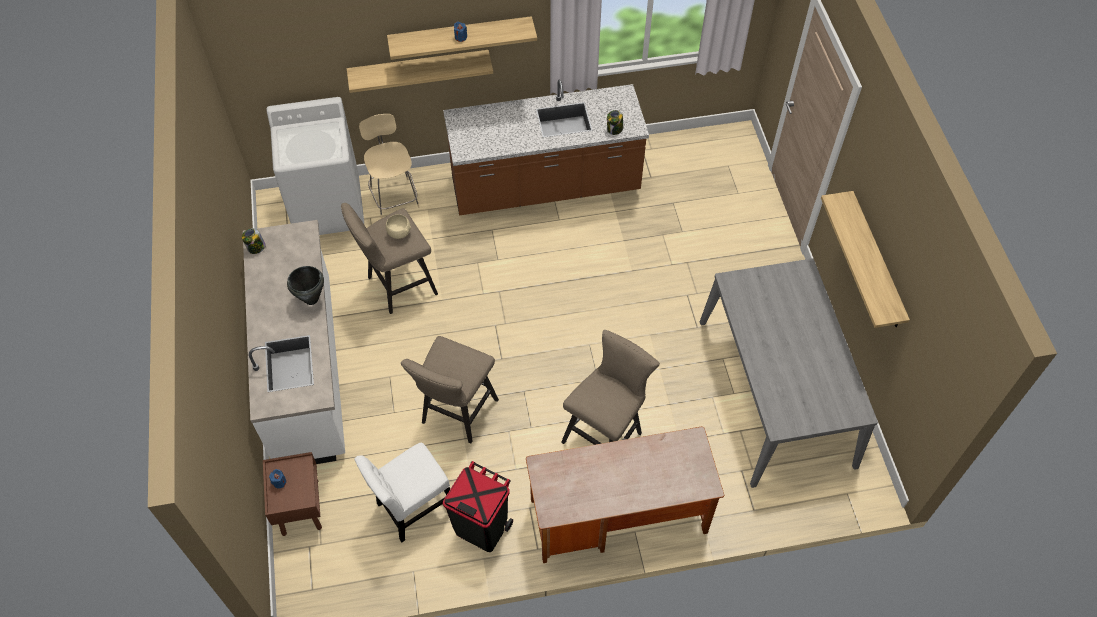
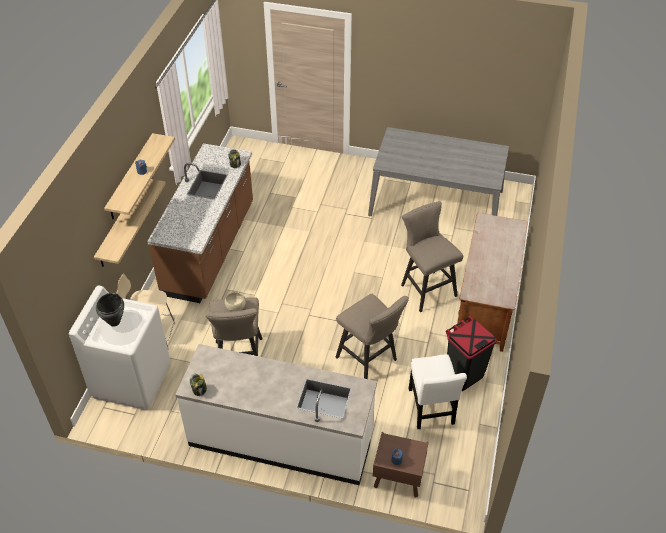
camera: 65 degrees left, 10 degrees down
(311, 299) = (273, 368): black cooking pot -> black cooking pot (115, 322)
(876, 261) = (428, 87): shelf -> none

